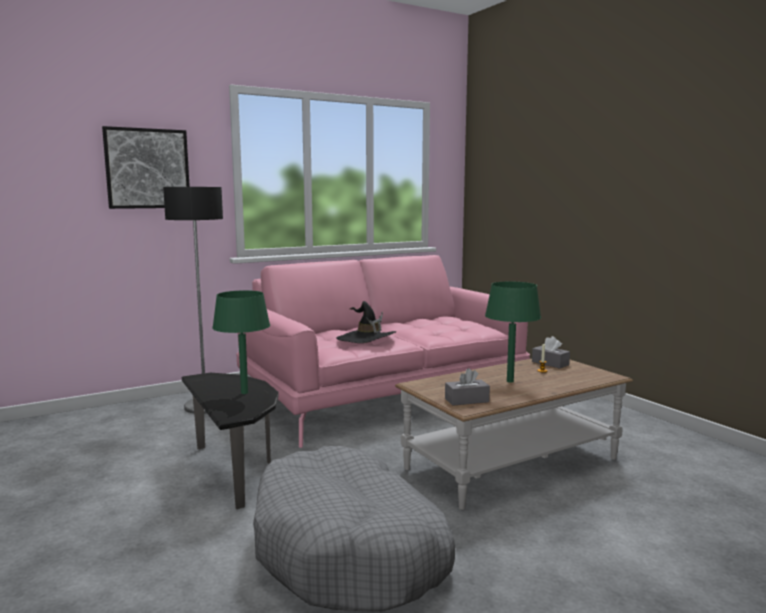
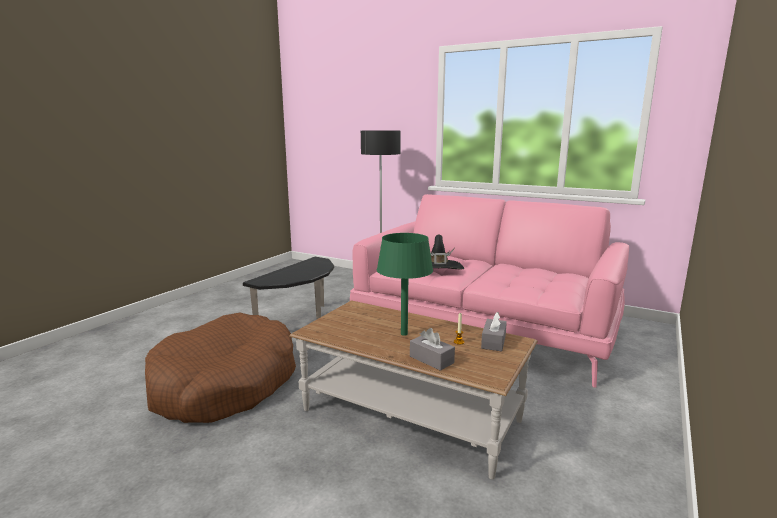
camera: 60 degrees right, 5 degrees up
(147, 168) = (382, 117): picture -> none
(244, 393) = (299, 273): green table lamp -> none
(350, 550) = (225, 384): grey dog bed -> brown dog bed
(466, 400) = (331, 327): grey tissue box -> grey tissue box (431, 359)

